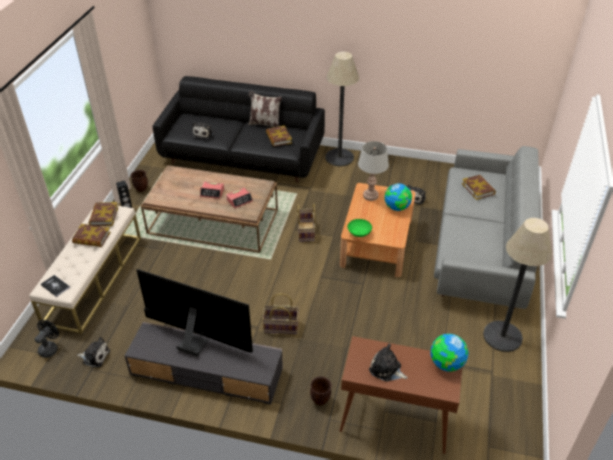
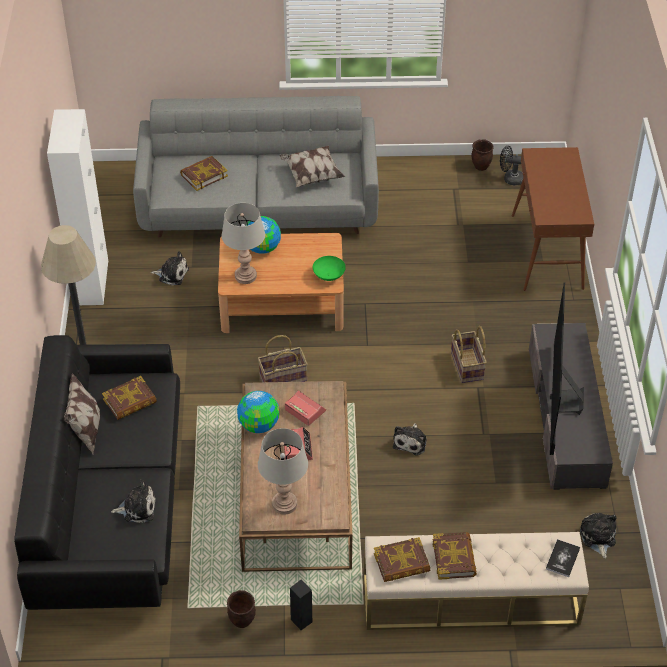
camera: 105 degrees left, 5 degrees up
(50, 348) = (609, 594): black fan -> black fan (510, 179)
(175, 181) = (284, 504): none -> grey table lamp
(320, 400) = (554, 311): brown planter -> brown planter (481, 166)
(386, 369) = (565, 195): plush toy -> plush toy (411, 442)
(415, 165) = (92, 283): none -> white cabinet
(446, 363) = (537, 157): globe -> globe (259, 425)
(472, 242) = (311, 175): none -> pillow
(502, 336) = (401, 183): floor lamp -> none

